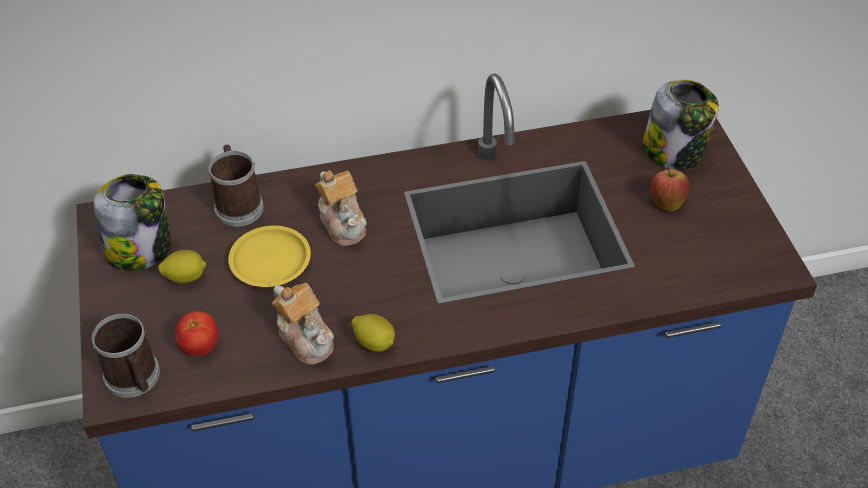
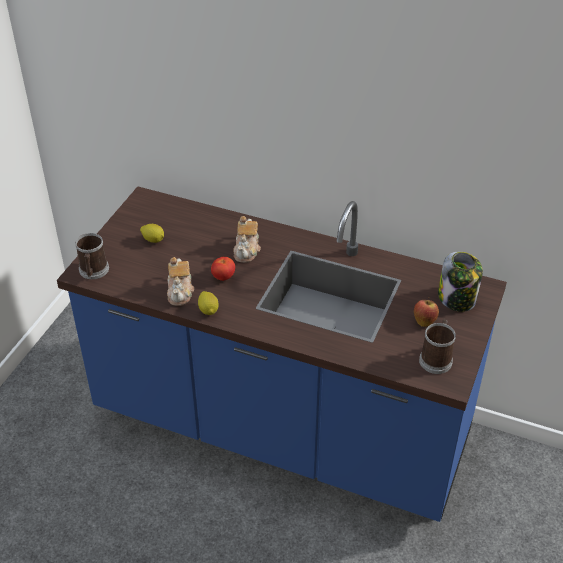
camera: 35 degrees right, 5 degrees down
(140, 248) = (146, 218): jar -> none
(200, 346) = (132, 272): tomato -> tomato (223, 277)
(238, 204) = (207, 219): mug -> mug (436, 358)
(269, 260) = (197, 251): yellow plate -> none

